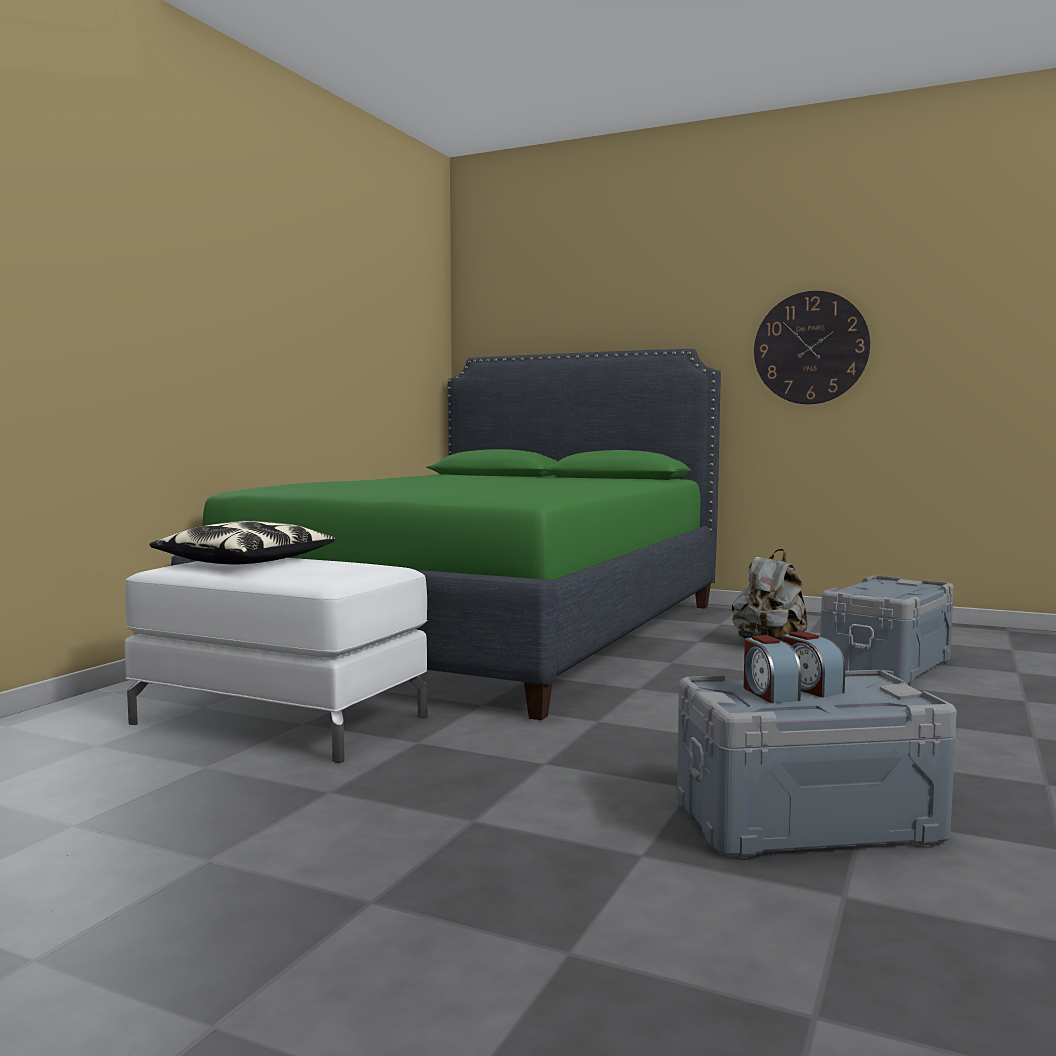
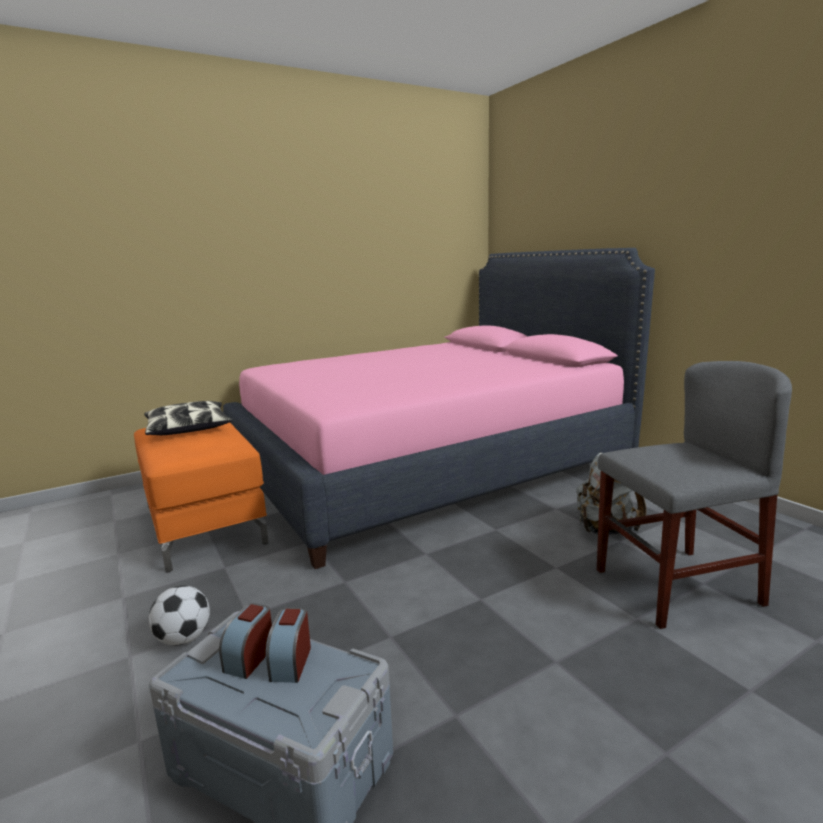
camera: 35 degrees right, 10 degrees up
(282, 719) = (205, 523): white ottoman -> orange ottoman
(488, 632) = (428, 466): green bed -> pink bed
(508, 794) = (183, 638): none -> football
(811, 348) = (742, 245): wall clock -> none
(887, 666) = (676, 586): grey storage box -> grey chair

